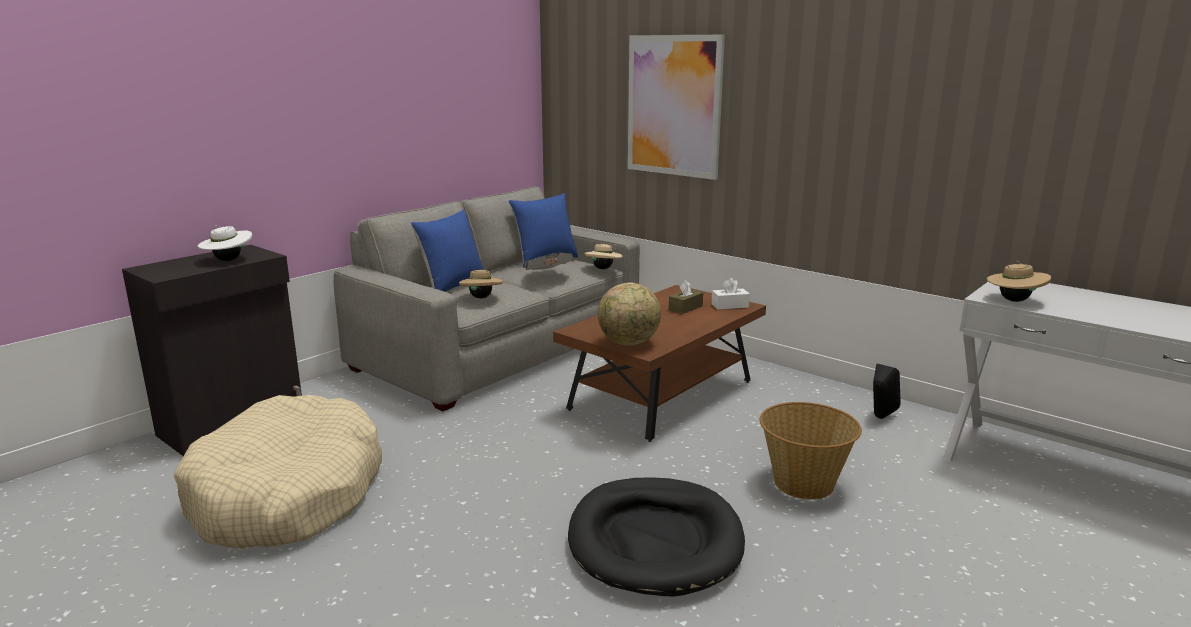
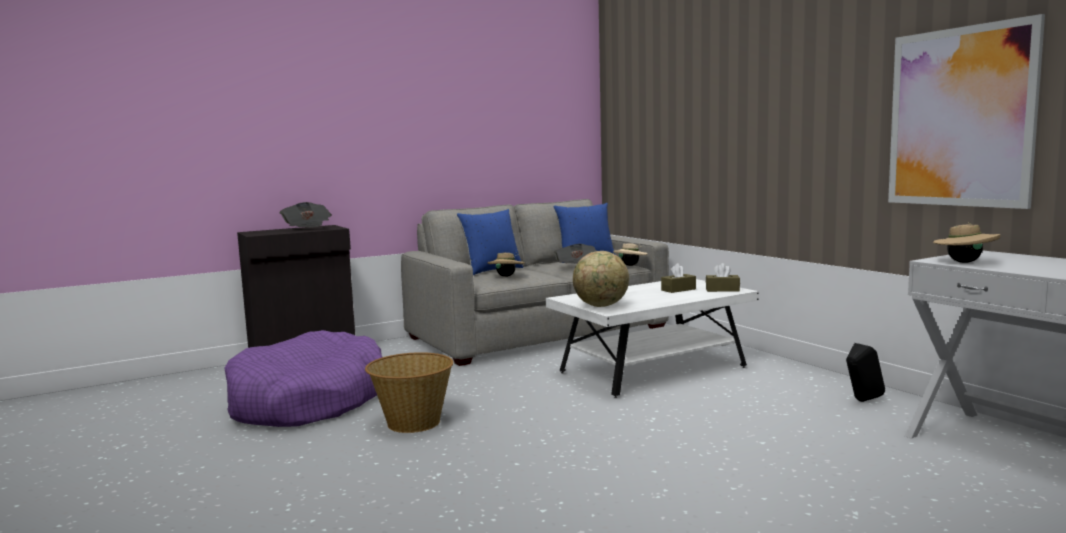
camera: 20 degrees right, 10 degrees down
(228, 260) = (307, 229): white hat -> newspaper
(288, 494) = (308, 401): beige dog bed -> purple dog bed
(655, 540) = (564, 458): black dog bed -> none
(662, 396) = (652, 370): brown coffee table -> white coffee table
(674, 106) = (694, 120): picture -> picture (960, 117)
(730, 305) = (722, 290): white tissue box -> brown tissue box
(803, 484) = (737, 438): basket -> basket (413, 423)

